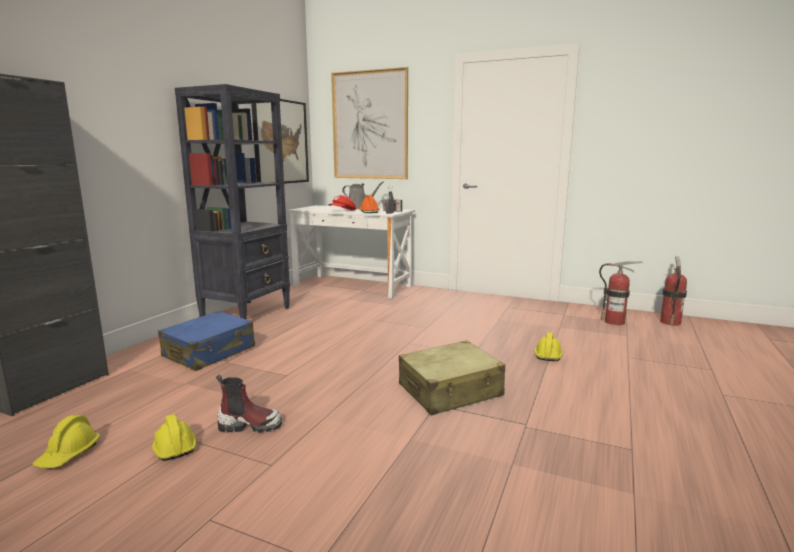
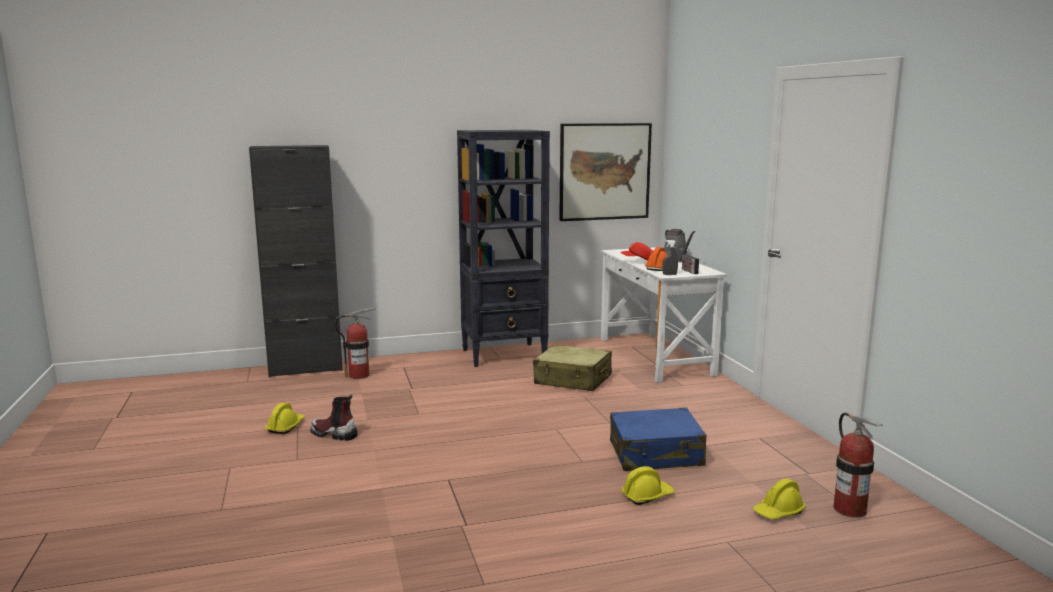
camera: 50 degrees right, 0 degrees up
(68, 454) = (249, 408): yellow hard hat -> yellow hard hat (778, 512)
(209, 352) = (416, 377): blue suitcase -> blue suitcase (656, 454)
(250, 425) = (333, 434): boot -> boot turned 150 degrees clockwise
(370, 125) = (704, 155): picture -> none
(450, 391) = (482, 477): beige suitcase -> beige suitcase (573, 380)
(670, 322) = (943, 548): fire extinguisher -> fire extinguisher (359, 375)

